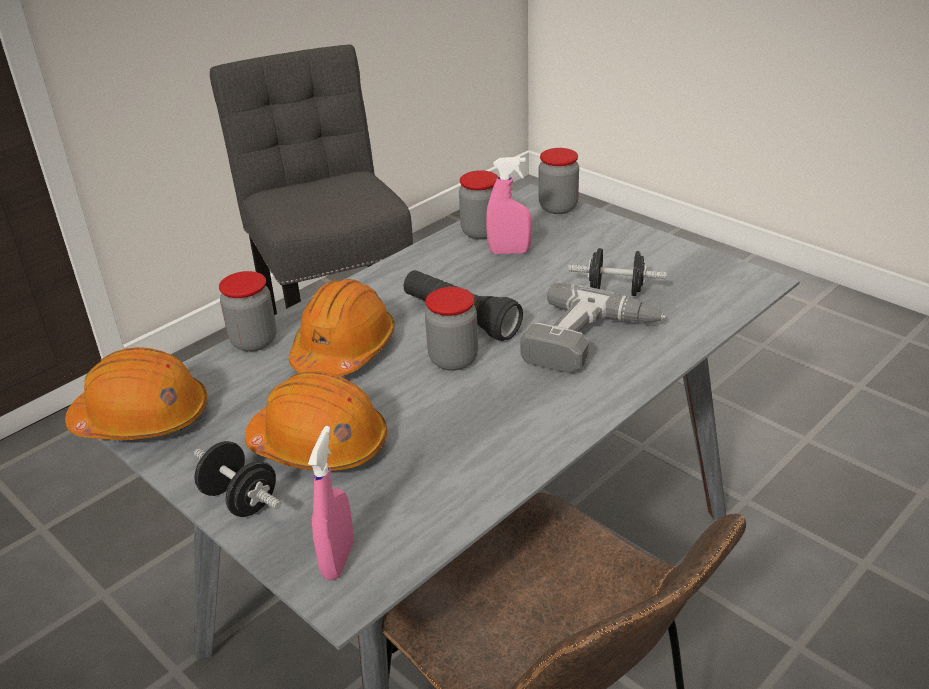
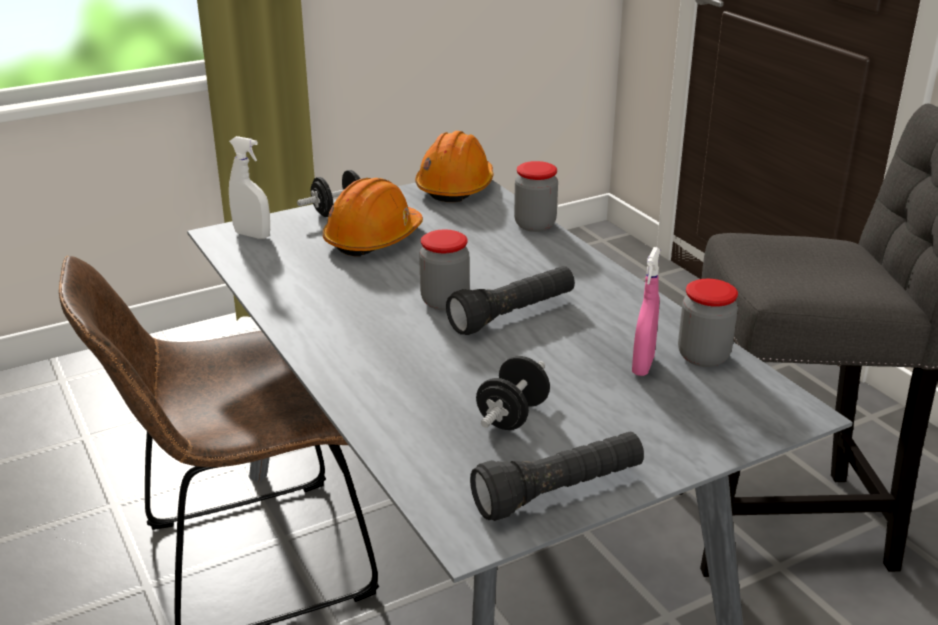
camera: 105 degrees right, 5 degrees down
(338, 560) = (252, 235): pink spray bottle -> white spray bottle
(344, 350) = (496, 257): orange hard hat -> none
(558, 207) = (760, 425): jar -> none
(590, 341) = (422, 375): power drill -> none
(687, 260) = (559, 492): none -> black flashlight

